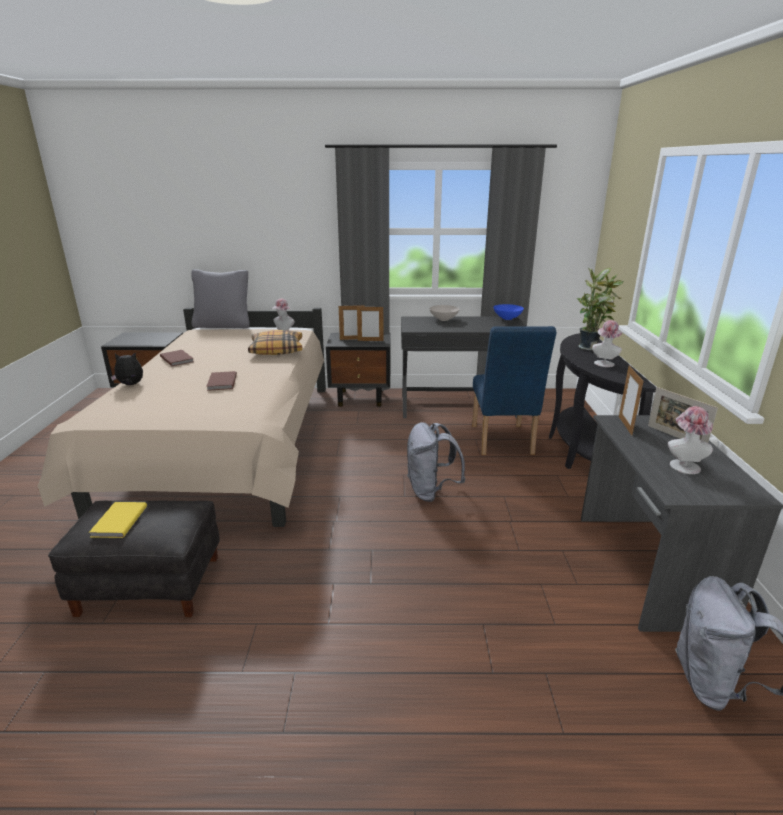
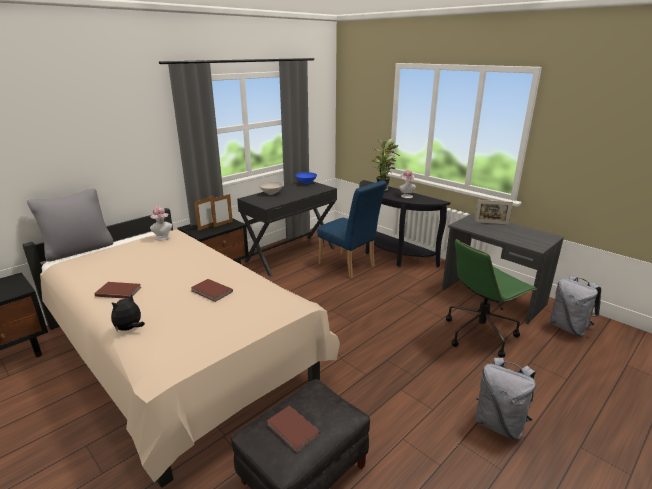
camera: 45 degrees left, 0 degrees up
(118, 522) = (292, 430): yellow book -> brown book
(277, 350) = (190, 252): pillow -> none
(431, 491) = (361, 311): grey backpack -> grey backpack (499, 424)
(535, 596) = (480, 333): none -> green office chair
(625, 425) = (468, 225): picture frame -> none
(683, 464) = (516, 234): hat -> none

